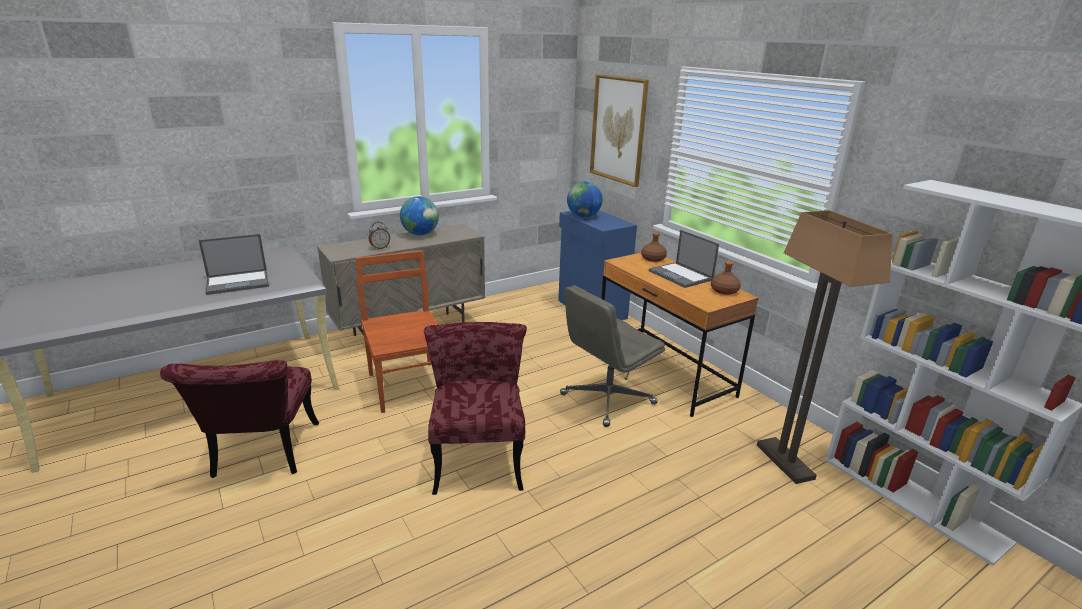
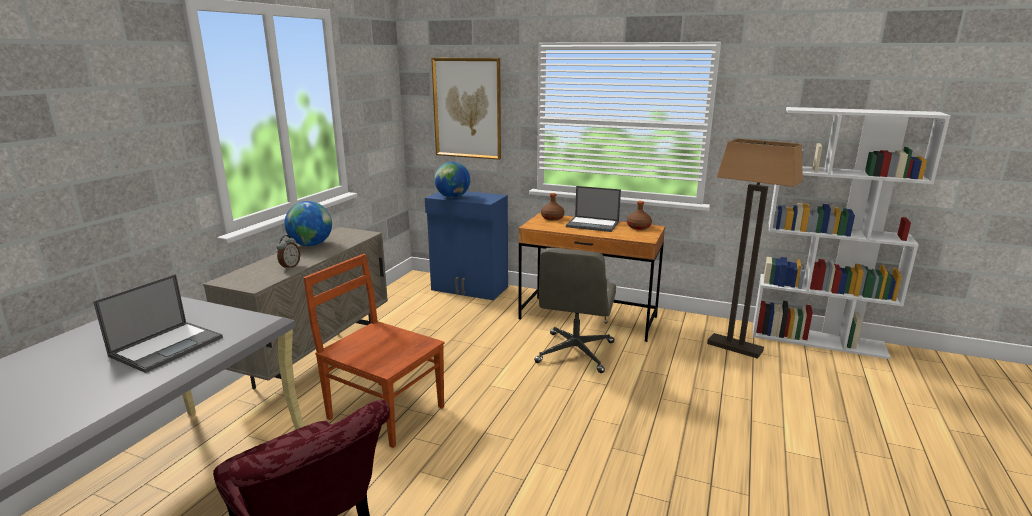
camera: 35 degrees left, 5 degrees down
(478, 456) = (536, 441): red chair -> none

